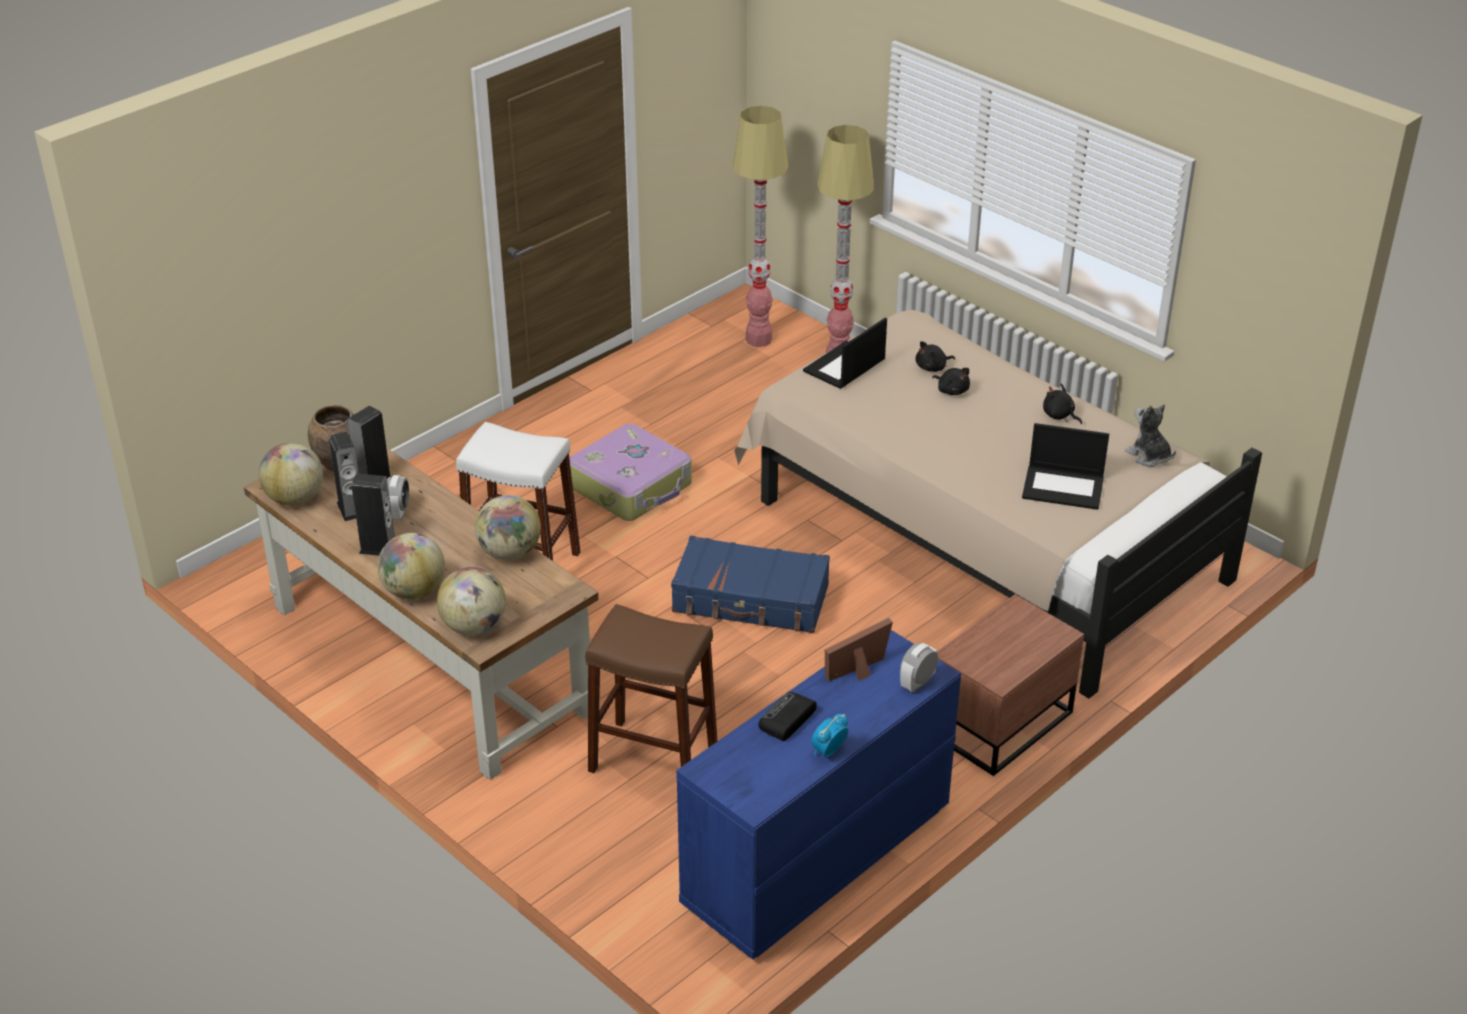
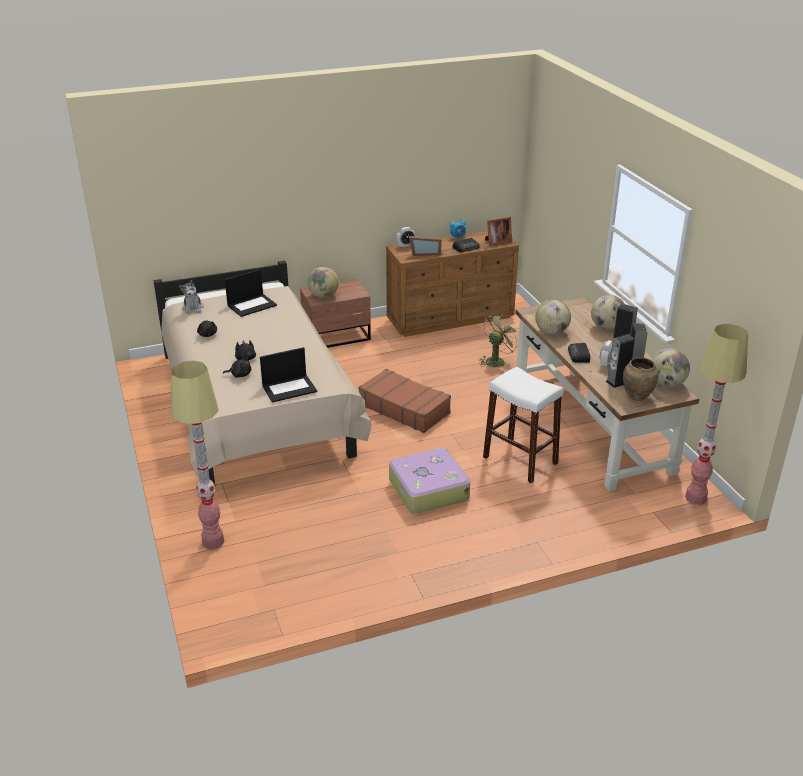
camera: 155 degrees left, 5 degrees down
(447, 516) = (579, 355): none -> radio
(474, 626) = (581, 309): globe -> globe (323, 296)
(653, 758) = (497, 360): brown stool -> green fan
(731, 764) = (497, 242): none -> picture frame
(751, 599) = (404, 408): blue suitcase -> brown suitcase
(758, 339) = (250, 582): floor lamp -> floor lamp (696, 498)
(815, 857) = (451, 318): blue dresser -> brown dresser
(1064, 487) = (252, 305): laptop -> laptop turned 105 degrees clockwise

